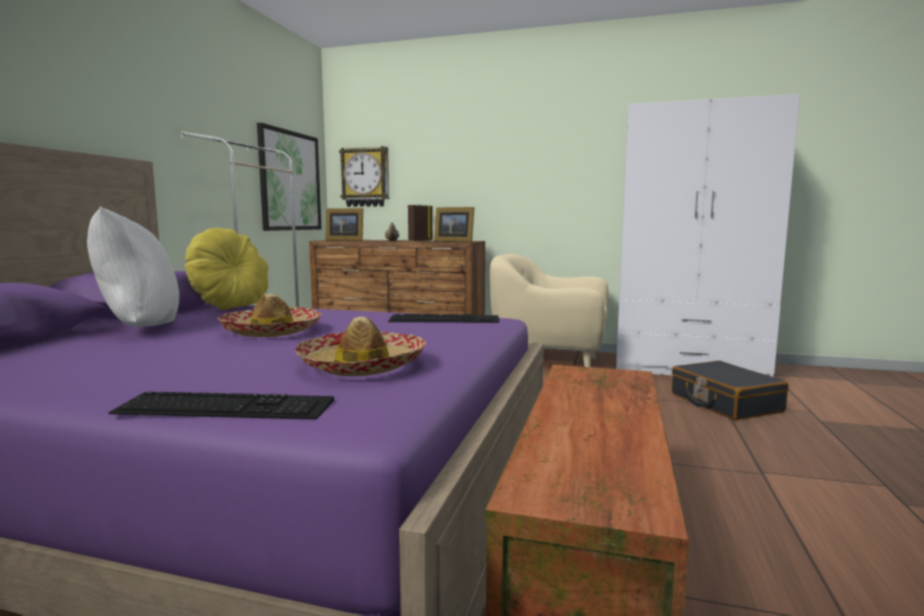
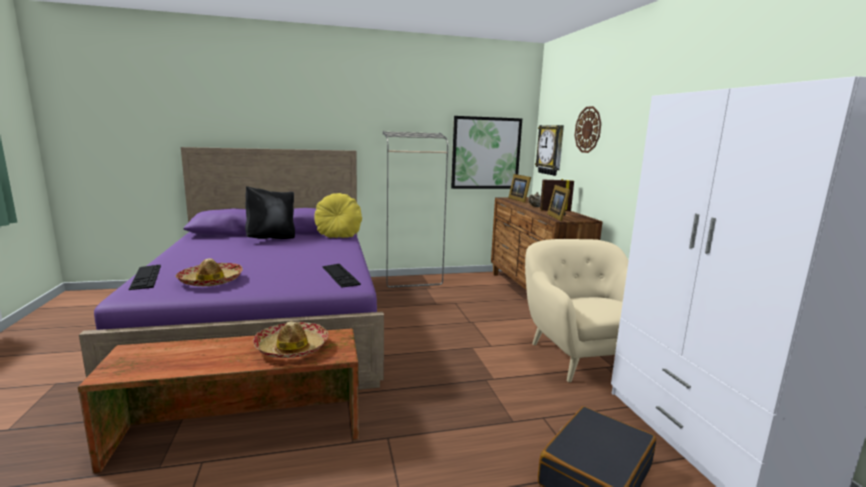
camera: 60 degrees right, 5 degrees up
(138, 329) = (272, 239): white pillow -> black pillow
(271, 332) = (279, 255): hat -> hat (291, 348)
(436, 150) = (588, 129): none -> wall clock

